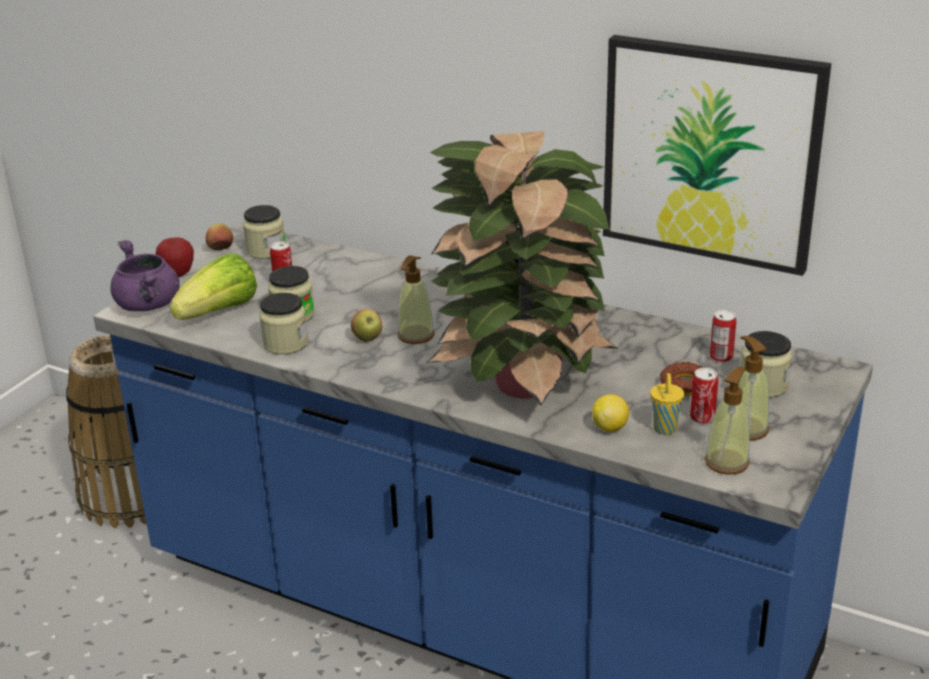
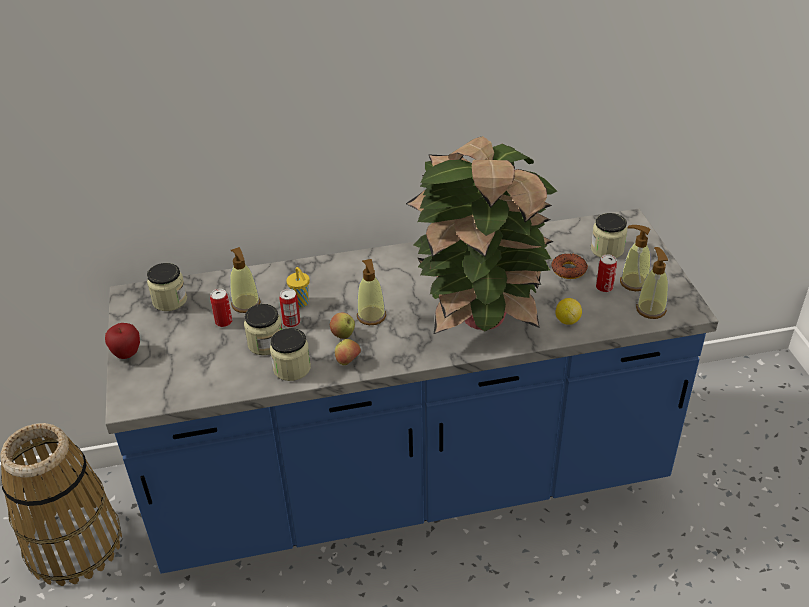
camera: 40 degrees left, 10 degrees up
(148, 305) = (141, 391): purple cooking pot -> none
(220, 312) = (207, 368): lettuce -> none
(221, 250) = (132, 316): apple -> apple (348, 361)
(322, 279) = (246, 304): none -> soap dispenser
(665, 430) = (596, 306): yellow cup -> yellow cup (301, 303)
(711, 153) = (525, 107): picture -> none
(721, 357) = (563, 241): can -> can (291, 322)

